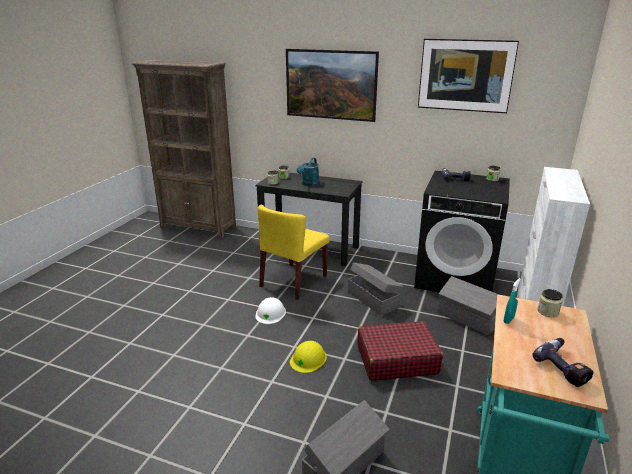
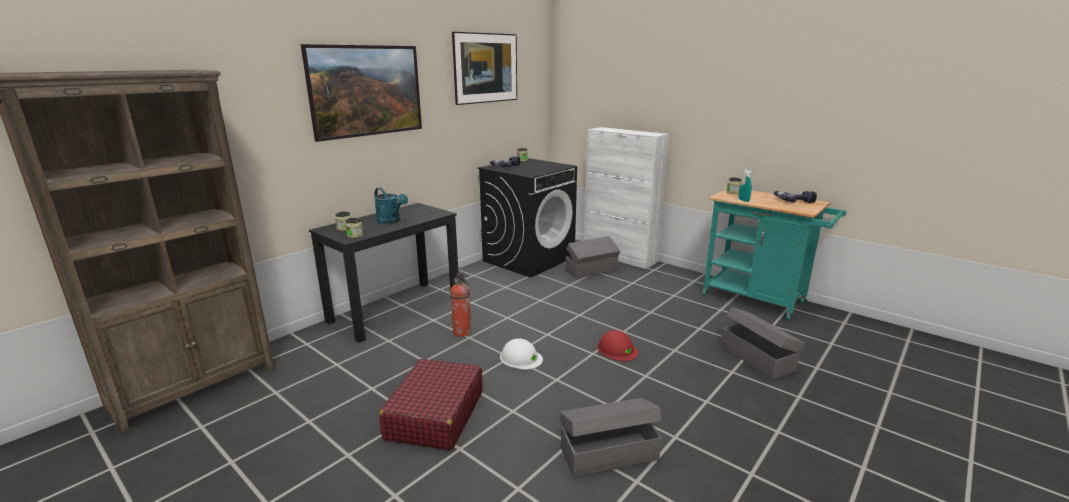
camera: 70 degrees left, 5 degrees down
(293, 281) = (462, 332): yellow chair -> fire extinguisher
(308, 359) = (617, 349): yellow hard hat -> red hard hat
(373, 299) = (535, 298): grey storage box -> grey storage box (607, 453)
(396, 359) = (634, 309): red suitcase -> red suitcase (435, 415)

